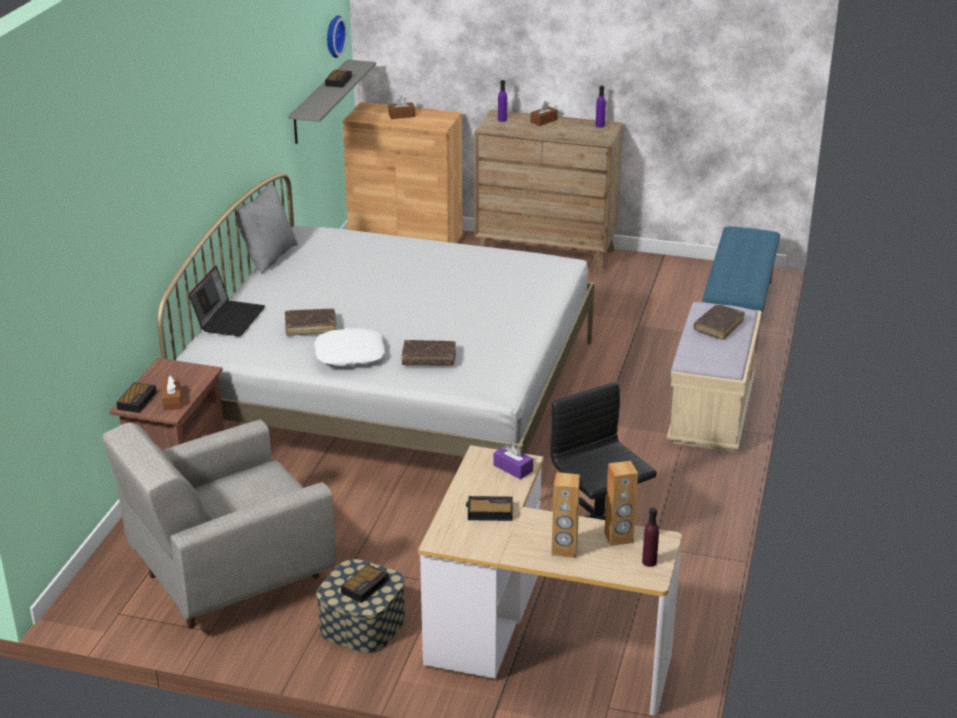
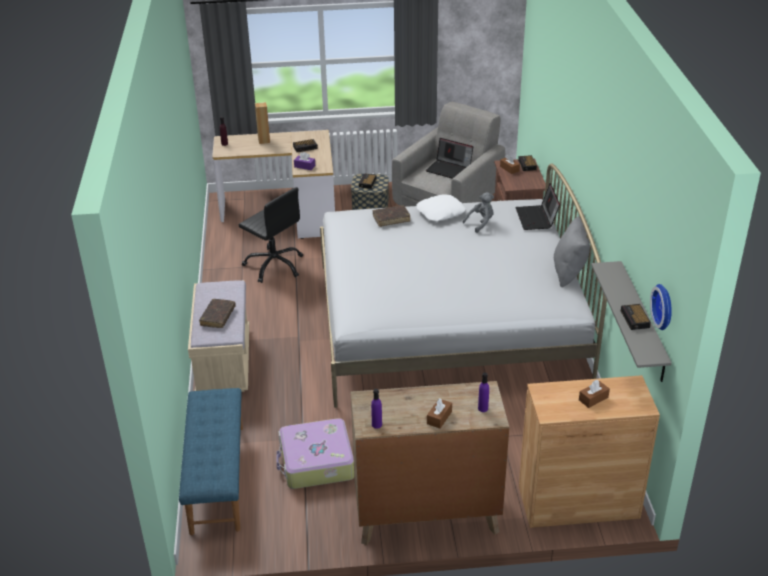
camera: 160 degrees right, 5 degrees up
(226, 500) = (449, 169): none -> laptop
(311, 327) = (480, 223): brown book -> grey plush toy
(618, 538) = (241, 149): brown speaker -> none
(631, 305) = (316, 462): none -> suitcase

